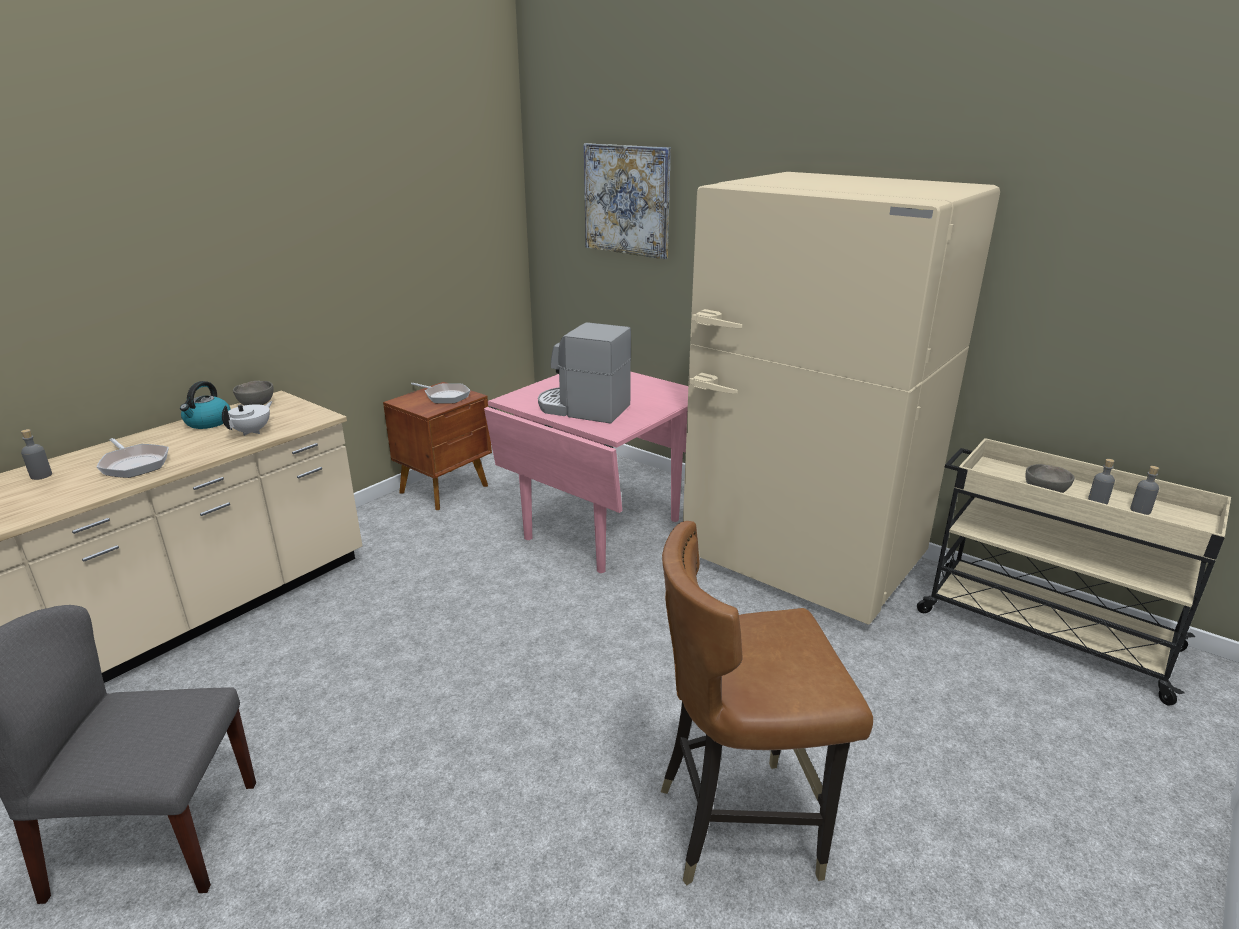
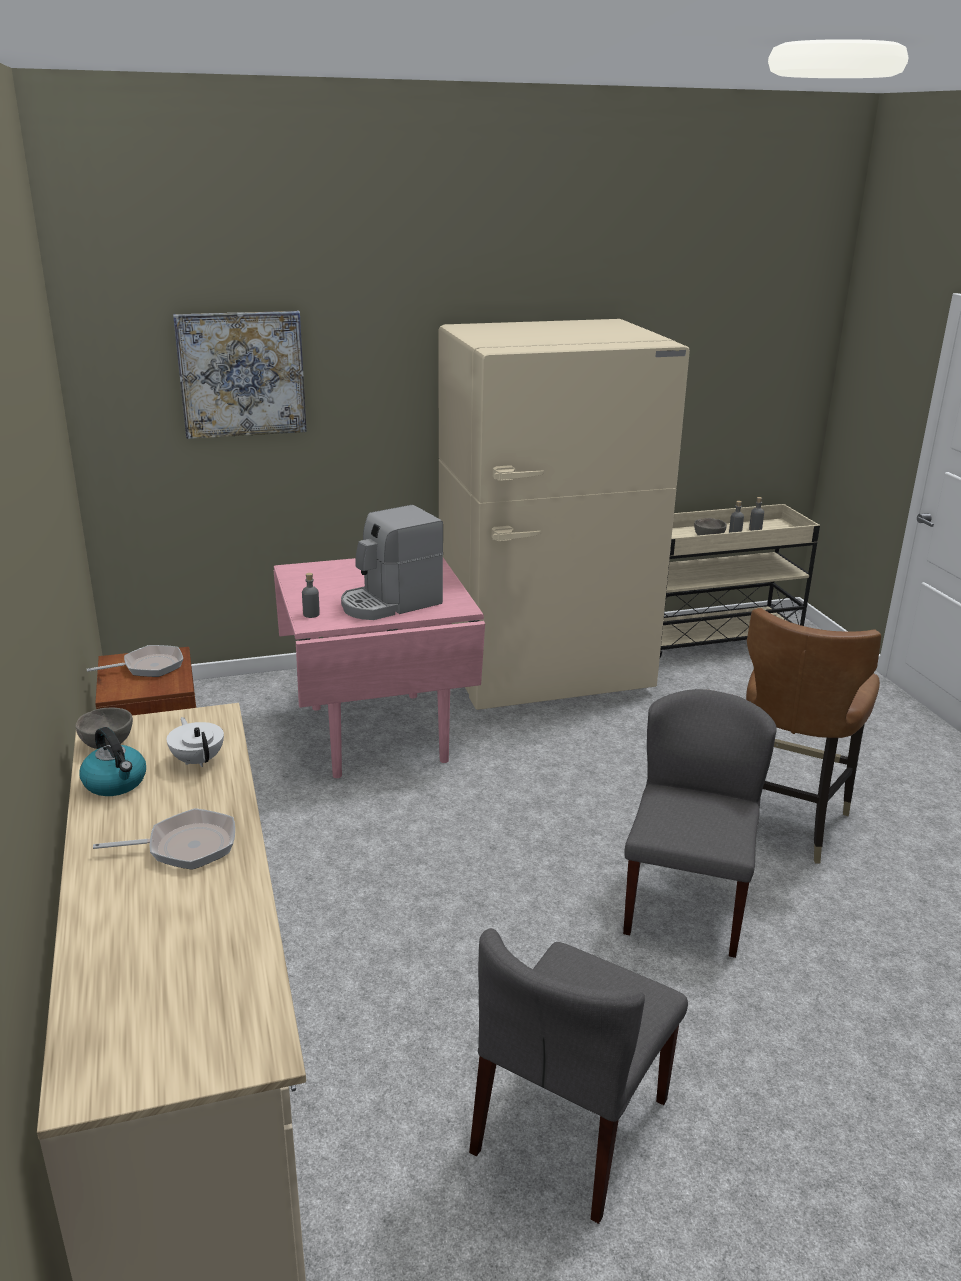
camera: 55 degrees left, 0 degrees up
(41, 475) = (121, 917): grey bottle -> grey bottle (311, 614)
(516, 795) = (686, 903): none -> grey chair

